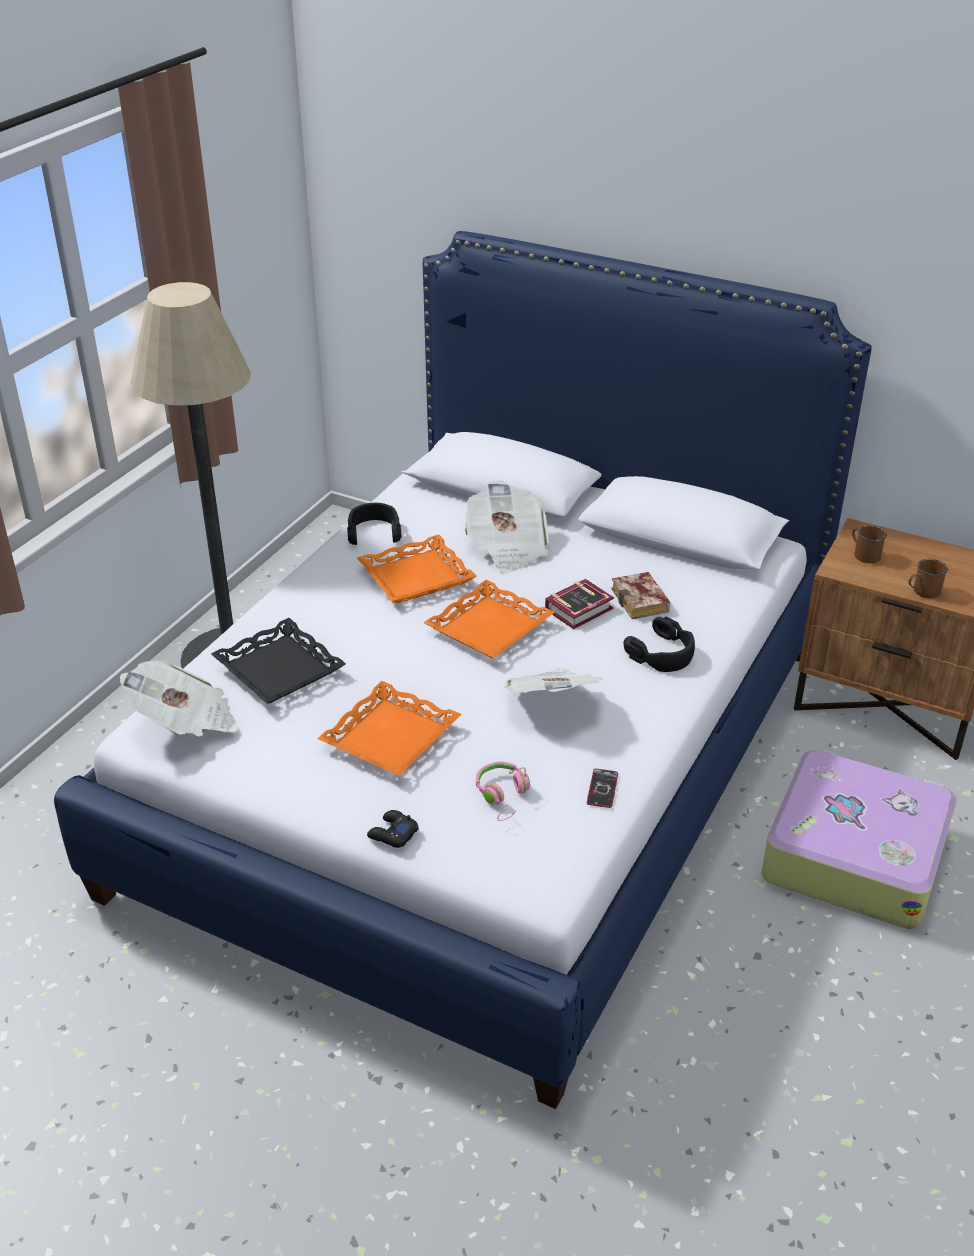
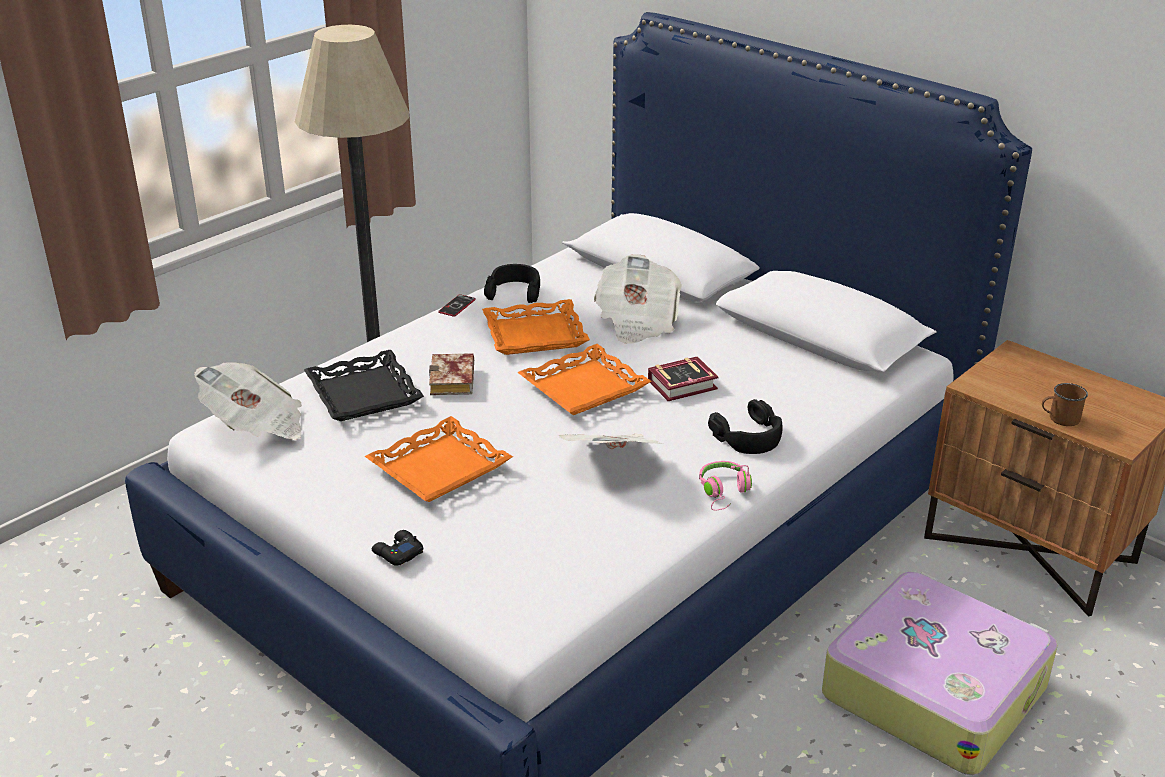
camera: 15 degrees right, 5 degrees down
(503, 796) = (522, 538): pink headphones -> pink headphones (724, 492)
(602, 789) = (626, 549): phone -> phone (457, 306)
(642, 602) = (751, 387): book -> book (454, 381)
(864, 554) = (1009, 375): brown mug -> none

